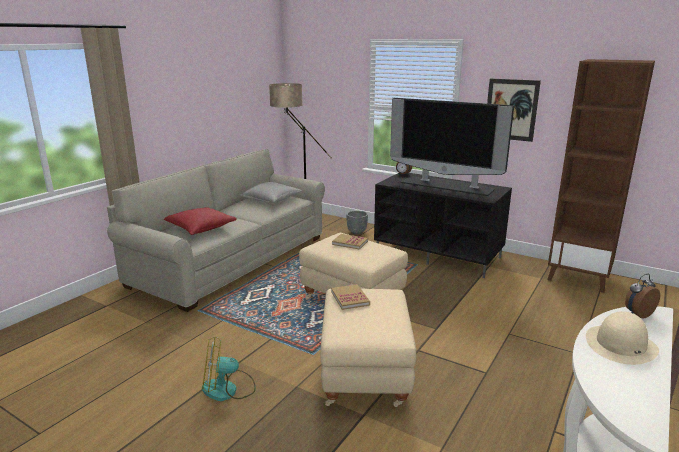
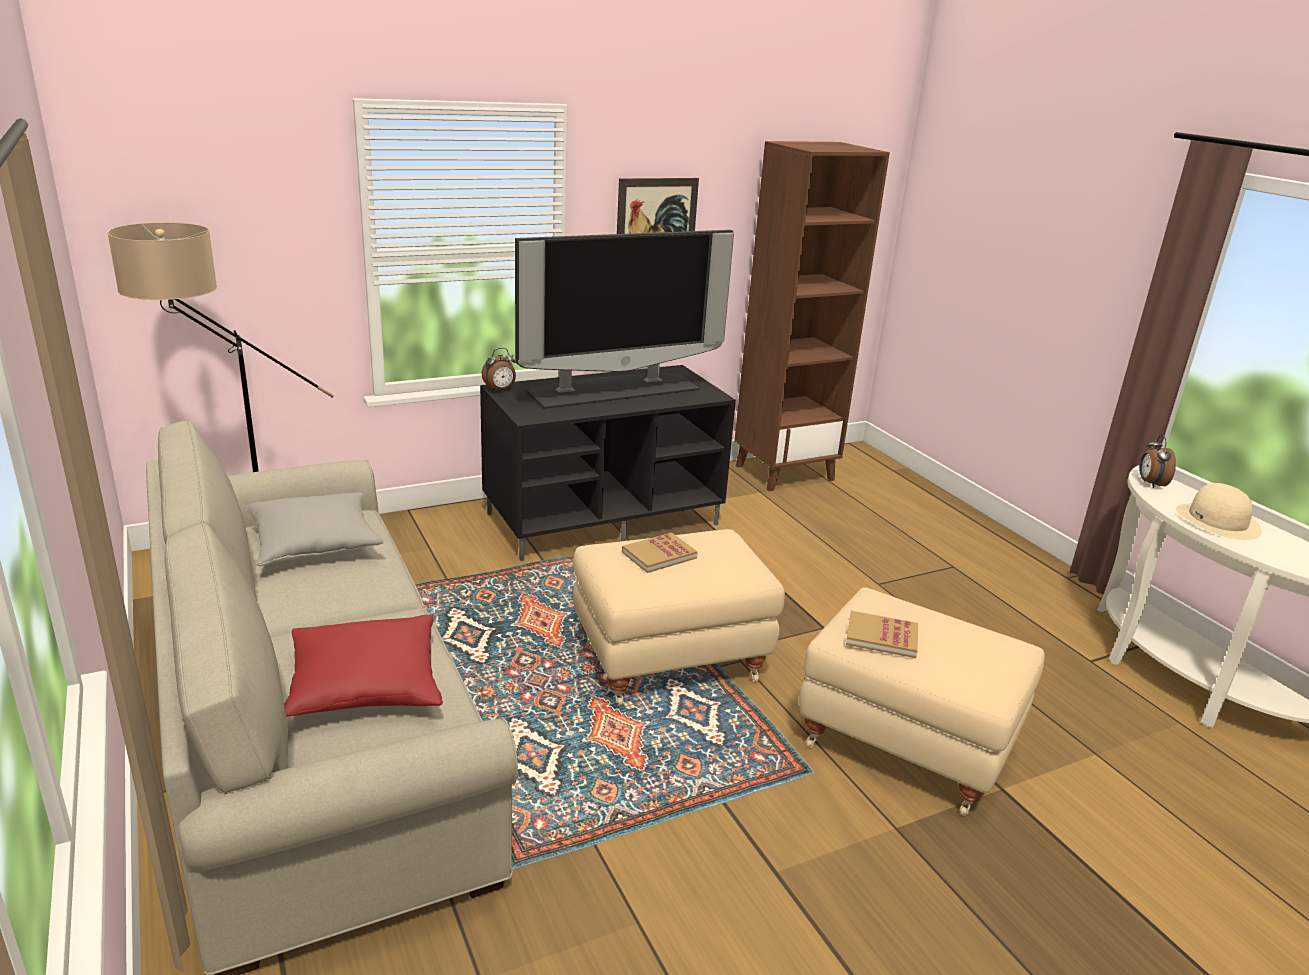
camera: 60 degrees left, 5 degrees up
(228, 389) = (859, 919): fan -> none
(357, 232) = (411, 541): grey planter -> none

